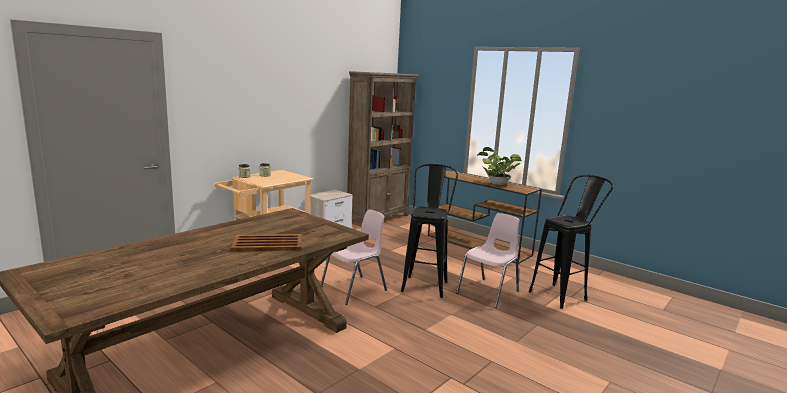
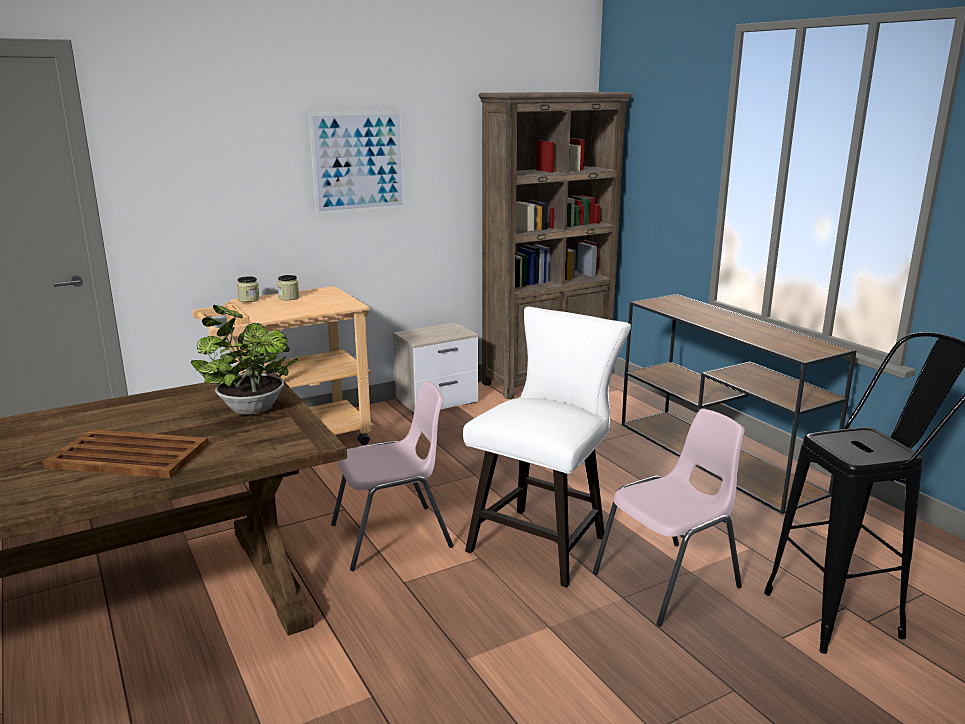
camera: 20 degrees right, 5 degrees up
(294, 104) = (359, 162): none -> picture
(426, 283) = (543, 540): black stool -> white chair
(496, 184) = (753, 332): potted plant -> potted plant (249, 408)

